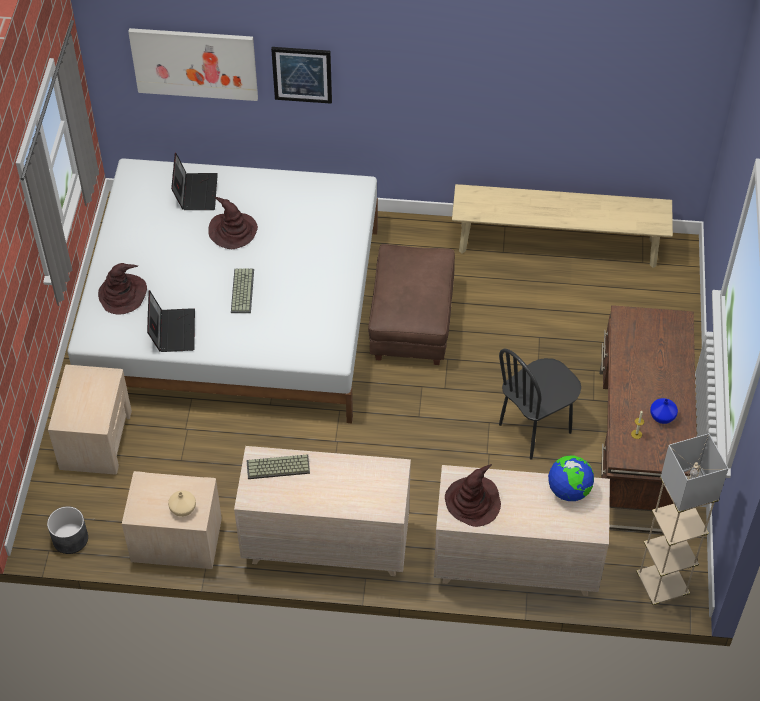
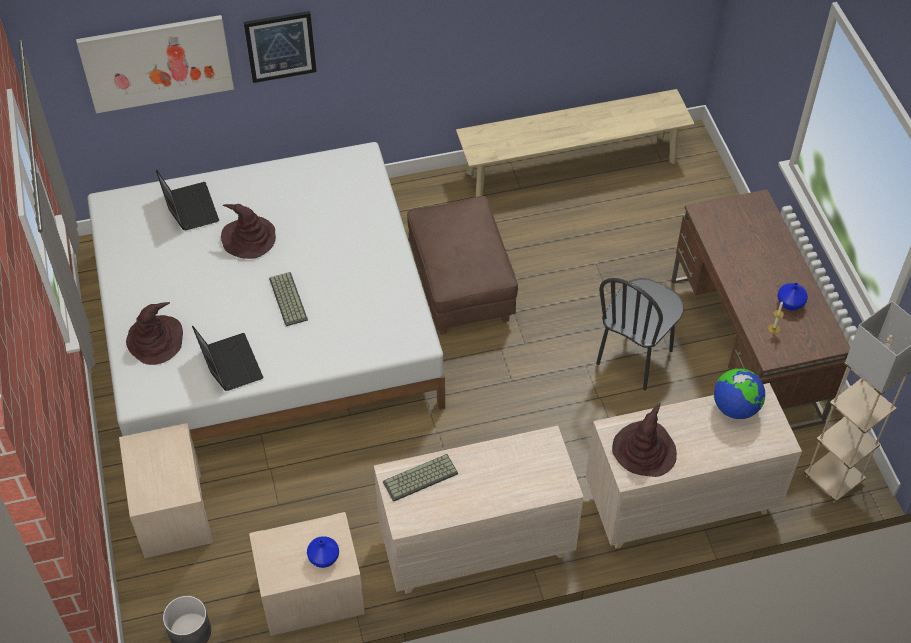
camera: 20 degrees left, 0 degrees up
(183, 508) = (324, 557): beige vase -> blue vase

